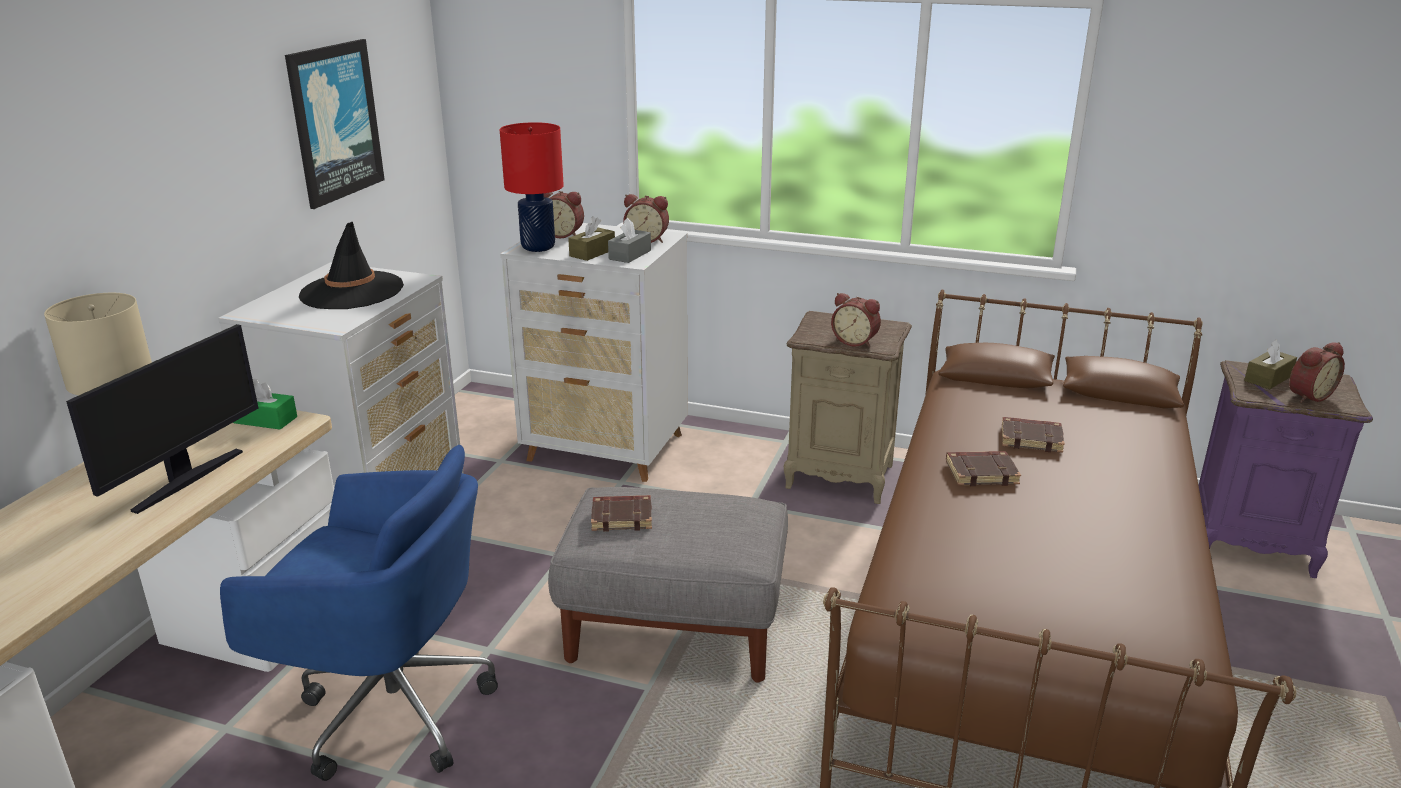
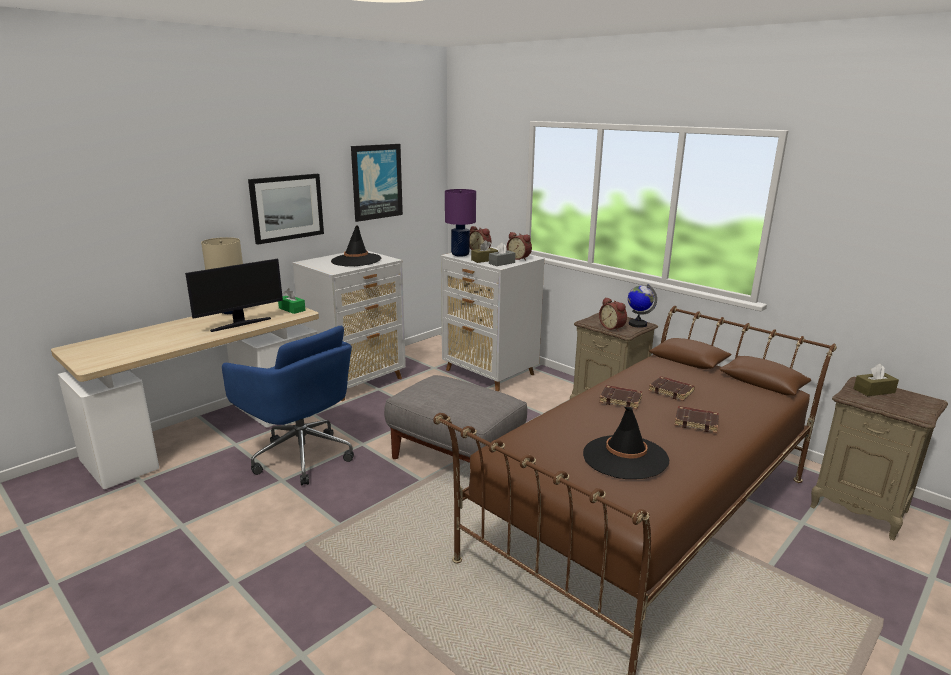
camera: 25 degrees right, 5 degrees down
(189, 204) = (287, 207): none -> picture
(537, 249) = (460, 255): red table lamp -> purple table lamp
(622, 517) = (432, 387): brown book -> brown book (696, 422)
(883, 328) = (637, 324): none -> globe
(1083, 576) = (625, 457): none -> black hat
(1252, 545) = (859, 510): purple nightstand -> beige nightstand
(1307, 395) = (893, 404): alarm clock -> none

